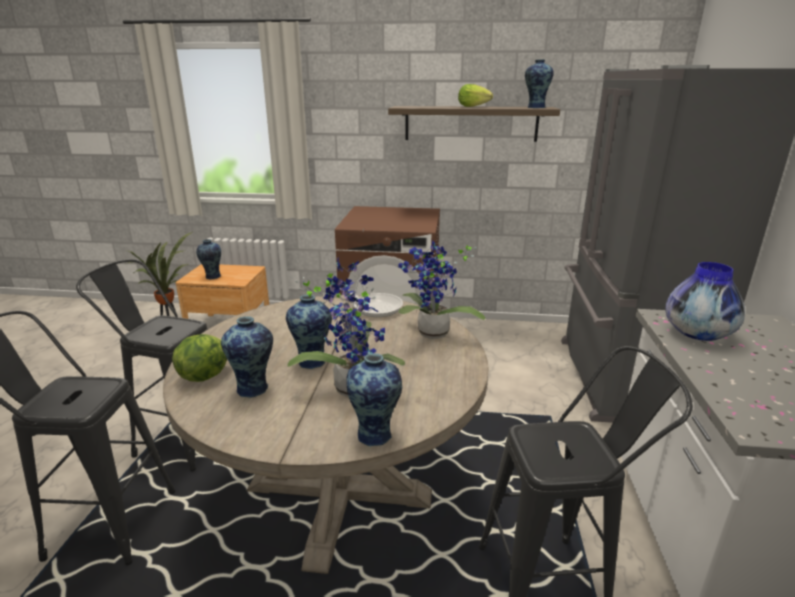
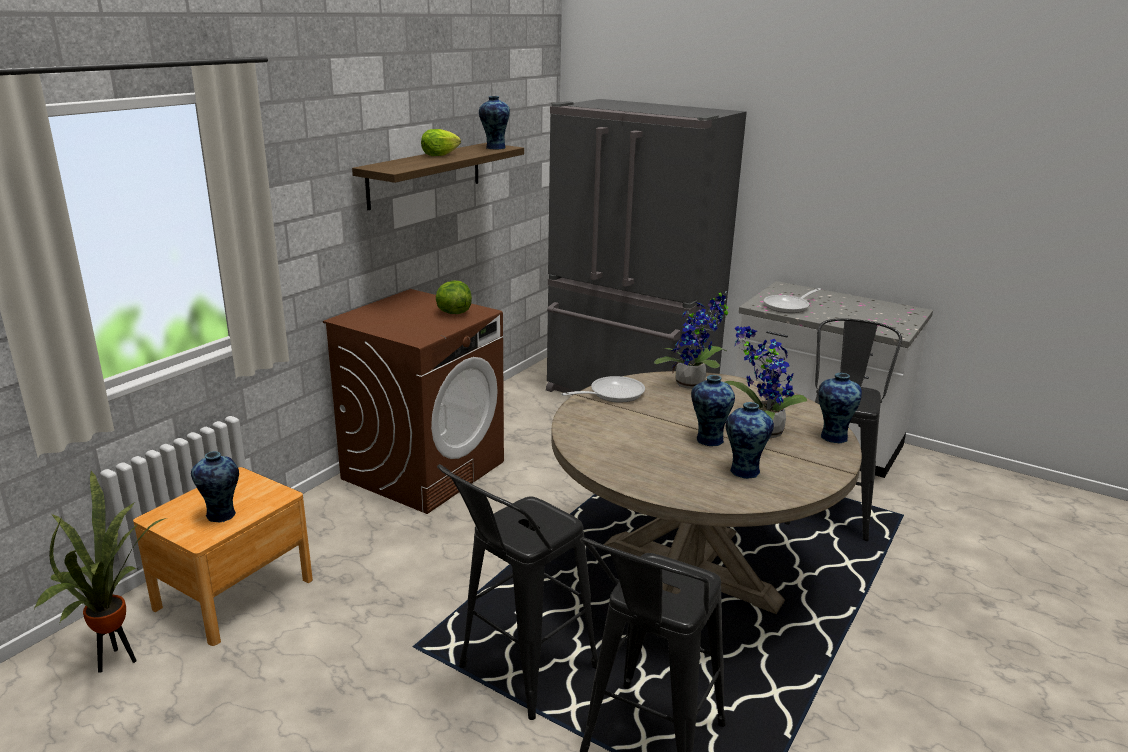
camera: 65 degrees left, 0 degrees up
(204, 375) = (705, 490): lettuce -> lettuce (453, 313)
(698, 334) = (789, 306): vase -> frying pan

